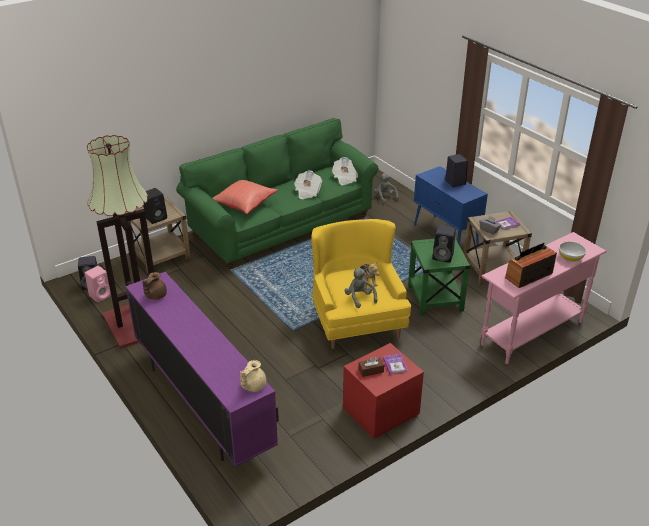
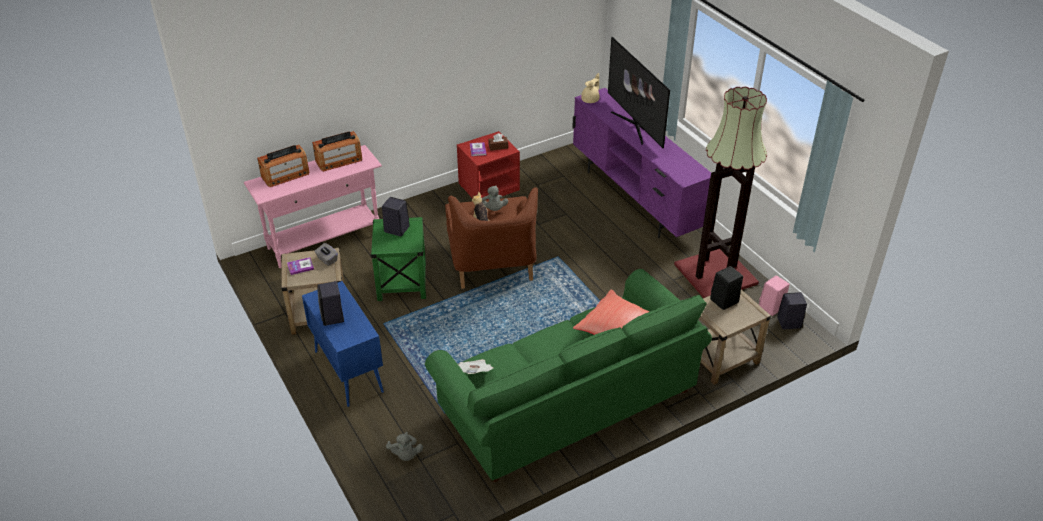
camera: 175 degrees left, 5 degrees up
(155, 296) = (684, 165): brown teapot -> none
(199, 346) = (635, 125): none -> television
(307, 192) = (531, 354): newspaper -> none
(356, 319) = (492, 264): yellow armchair -> brown armchair
(570, 257) = (285, 175): white bowl -> radio

